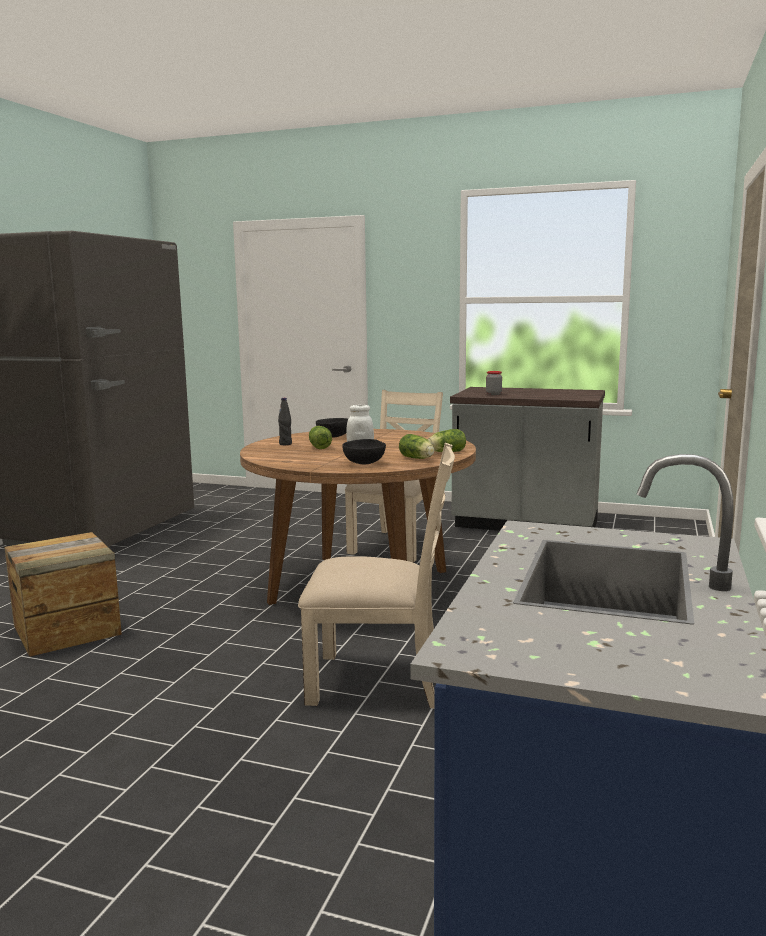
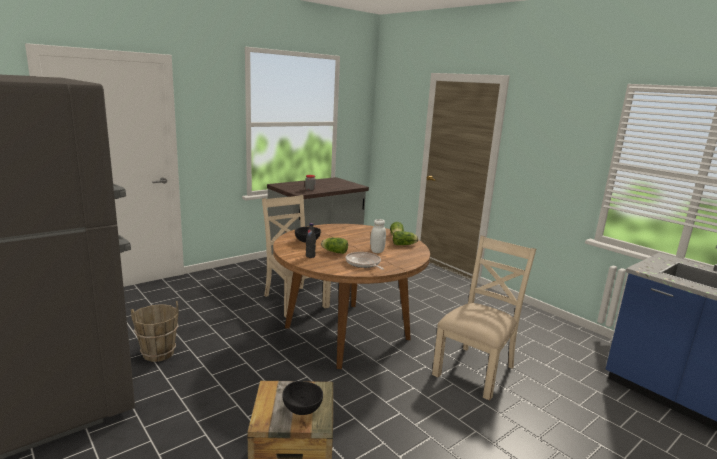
camera: 60 degrees left, 5 degrees up
(200, 536) = (158, 353): none -> brown bucket
(300, 458) = (364, 263): none -> frying pan
(365, 463) = (402, 256): black bowl -> black bowl (302, 408)

